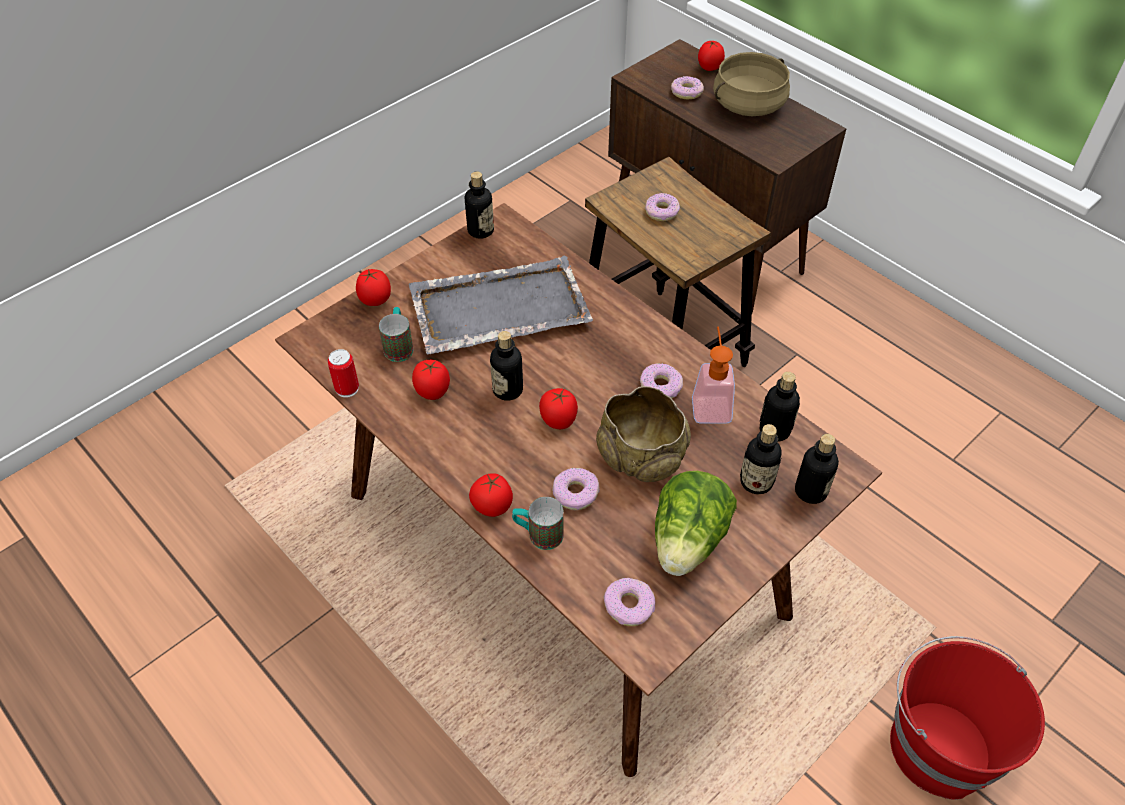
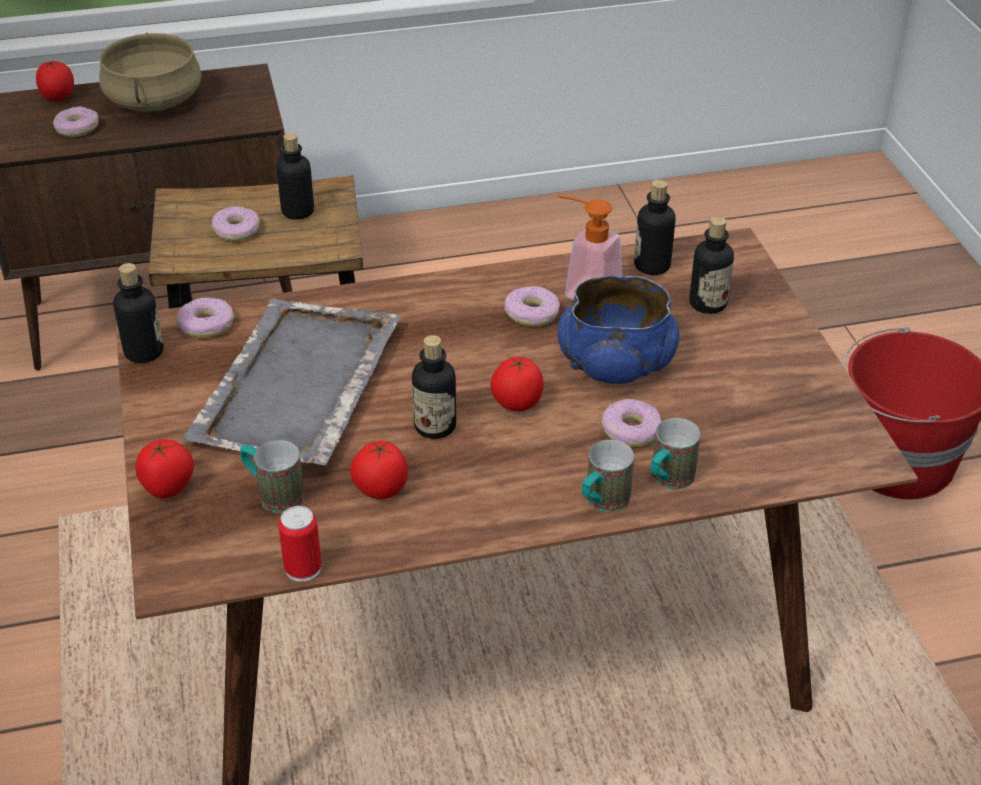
camera: 60 degrees left, 10 degrees down
(492, 507) = (602, 503): tomato -> mug
(629, 605) = (804, 448): donut -> donut (206, 325)
(641, 456) = (616, 363): beige bowl -> blue bowl
(688, 542) = (751, 377): lettuce -> none
(810, 491) = (743, 276): bottle -> bottle (298, 211)

